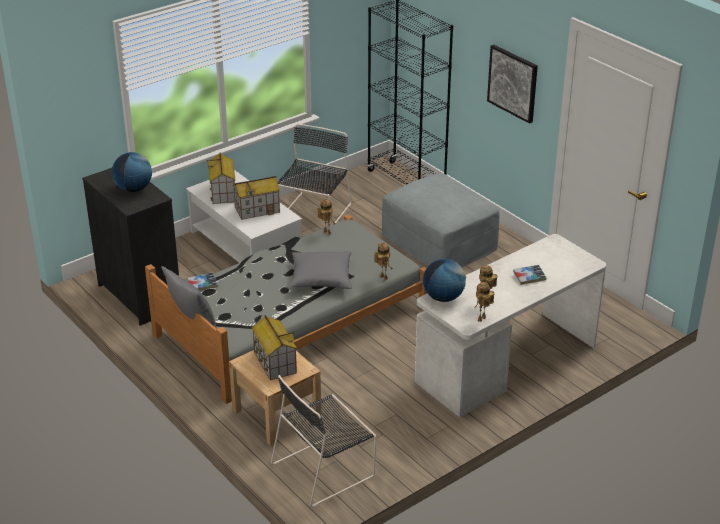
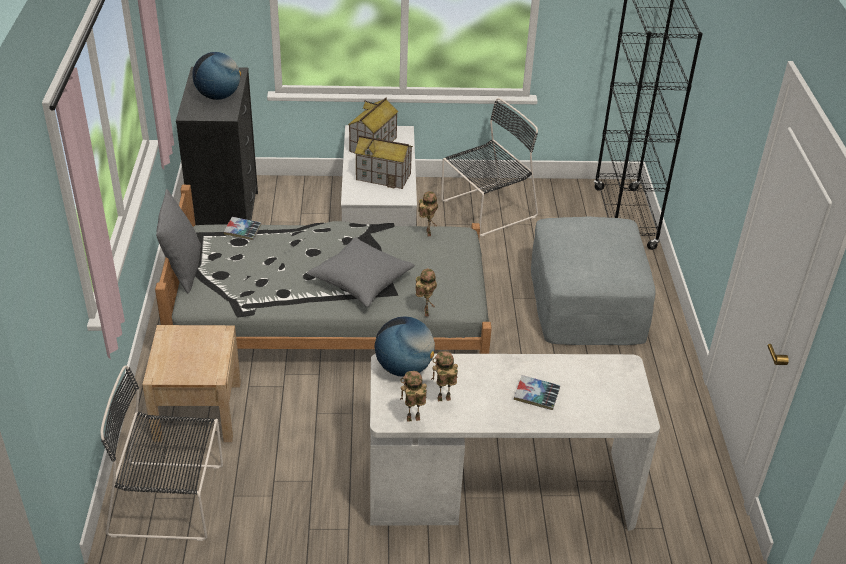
camera: 35 degrees right, 5 degrees up
(274, 362) = (194, 350): toy house -> none
(513, 83) = (728, 135): picture -> none

